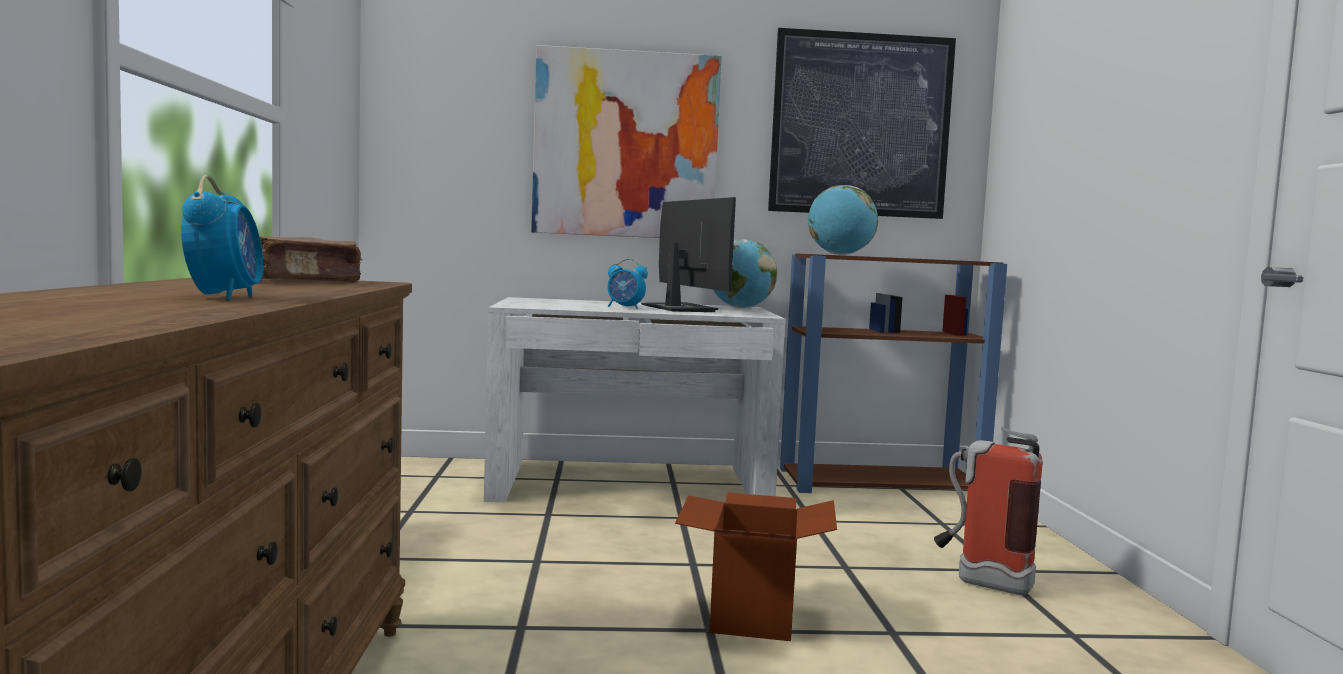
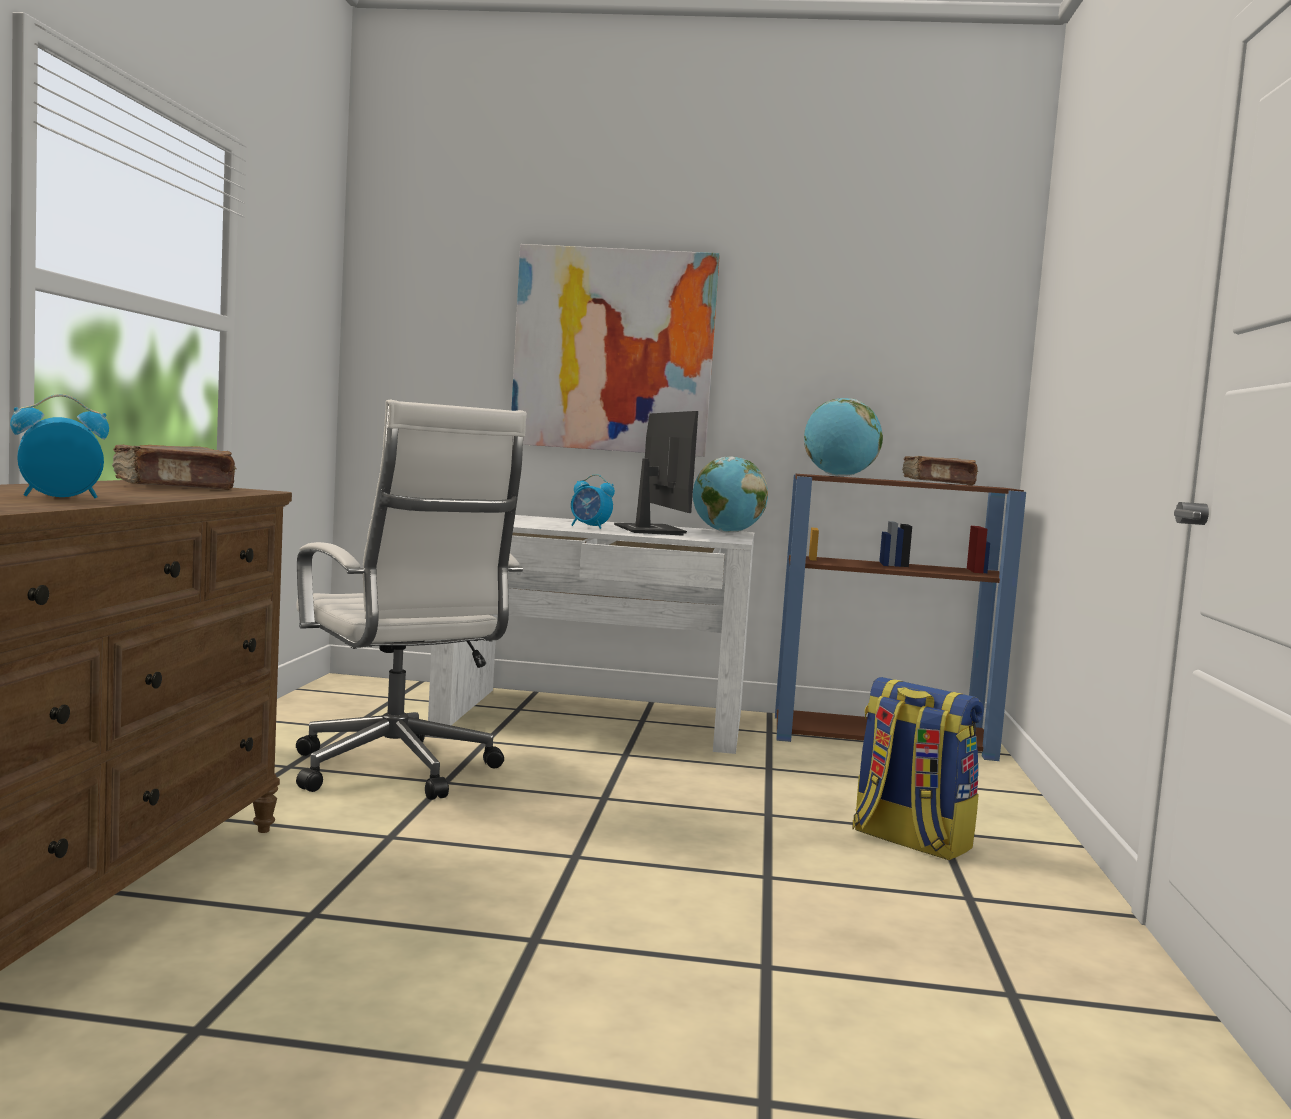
camera: 10 degrees right, 0 degrees up
(225, 297) = (59, 498): alarm clock -> alarm clock turned 120 degrees counterclockwise
(486, 554) = (398, 772): none -> white office chair
(752, 616) = (629, 849): cardboard box -> none
(860, 125) = (878, 330): picture -> none
(924, 258) = (939, 483): none -> brown book
(980, 582) = (909, 841): fire extinguisher -> backpack

